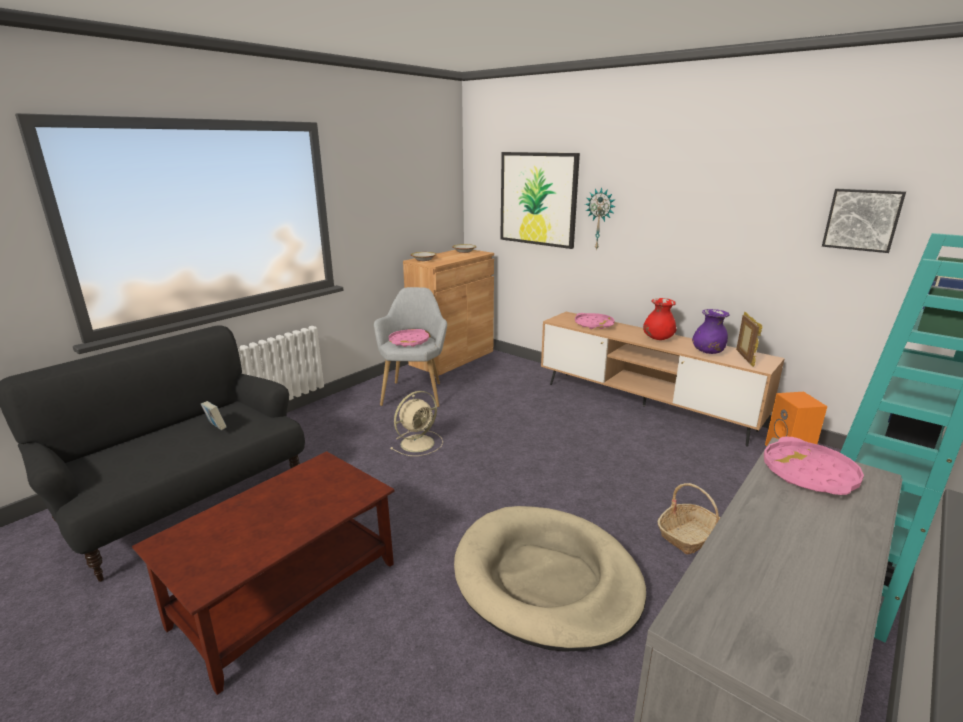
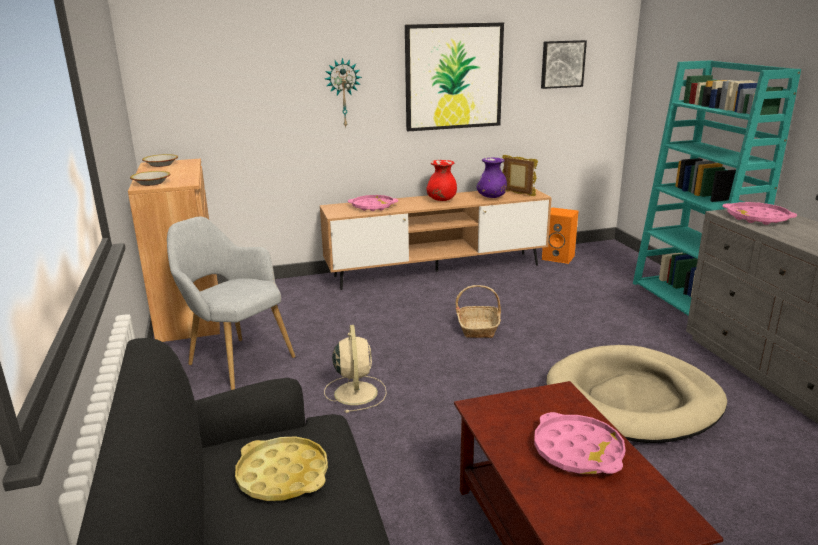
camera: 55 degrees left, 0 degrees up
(216, 428) = (283, 475): book -> yellow tray
(409, 341) = (236, 289): pink tray -> pink tray (578, 451)
(538, 199) = (257, 80): picture -> picture (453, 77)
(691, 536) = (623, 327): basket -> basket (478, 328)

